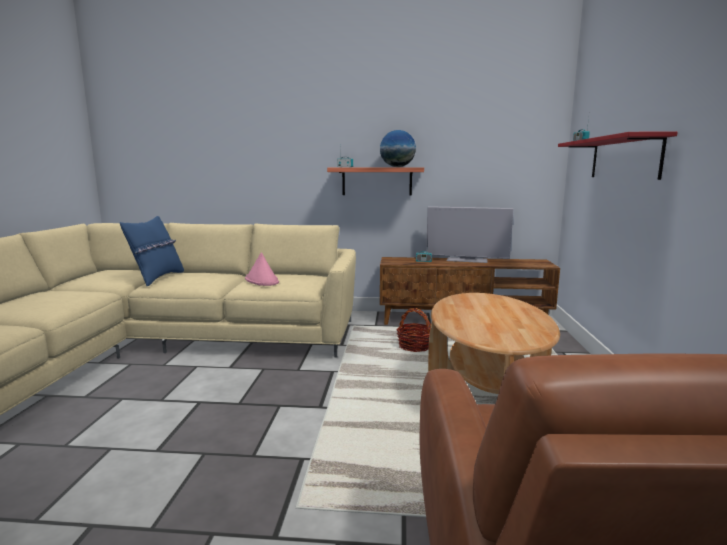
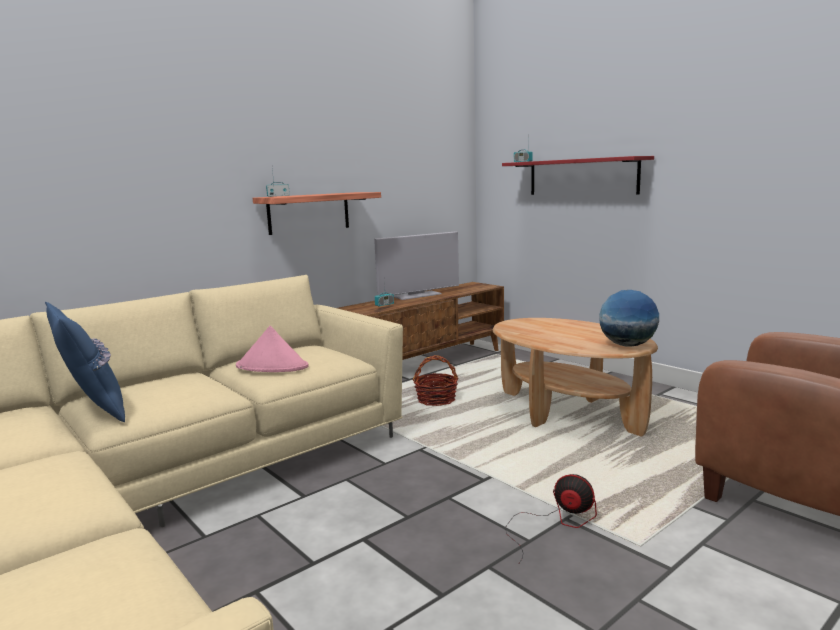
camera: 45 degrees left, 0 degrees up
(289, 456) = (554, 523): none -> fan
(397, 167) = (342, 193): globe -> globe (627, 345)

